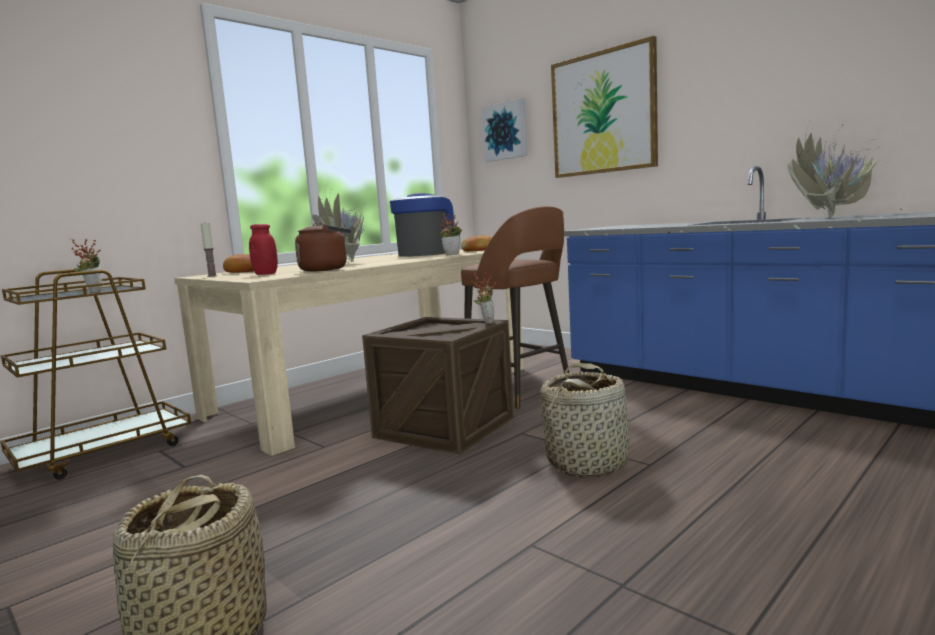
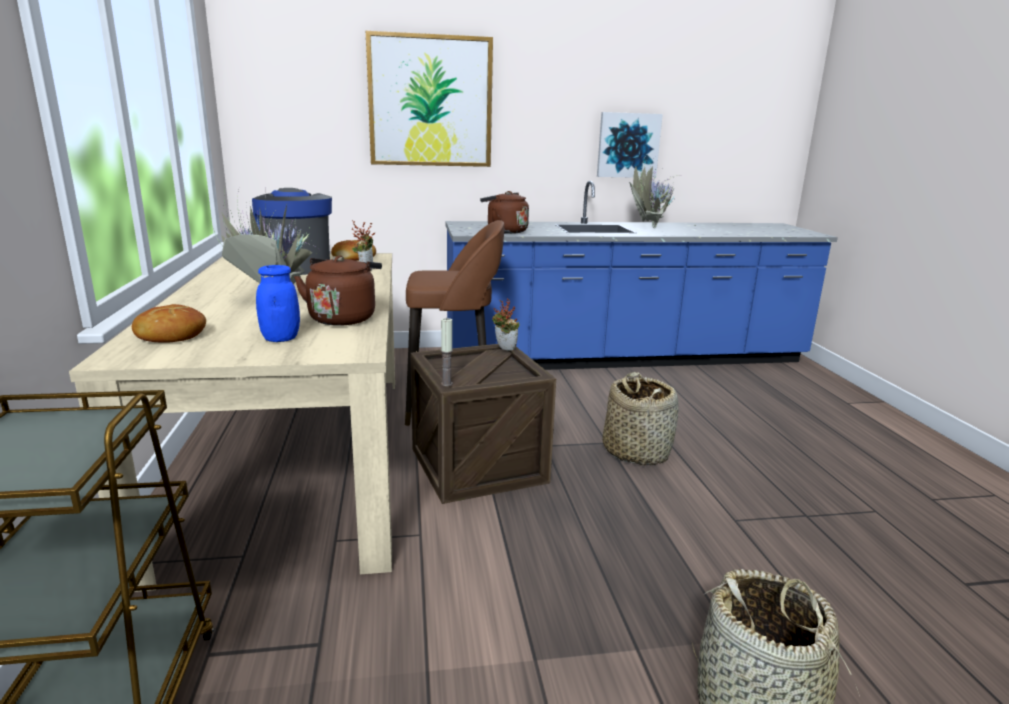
camera: 55 degrees left, 10 degrees up
(93, 292) = (87, 440): potted plant -> none
(212, 276) = (172, 356): candle -> candle (446, 384)
(265, 274) = (280, 338): red jar -> blue jar
(505, 131) = (288, 95): picture -> picture (628, 145)
(625, 227) = (504, 231): none -> brown kettle

